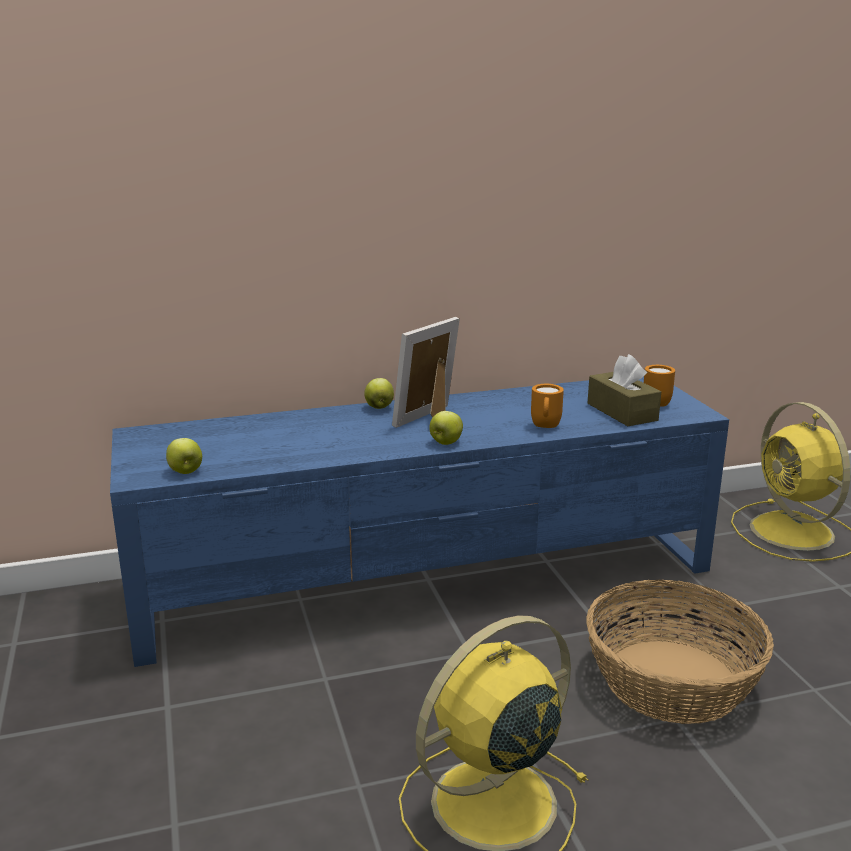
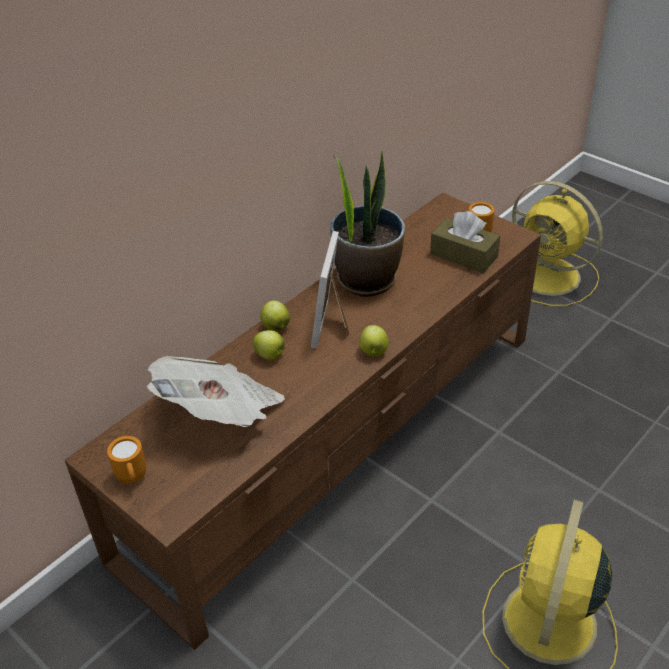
camera: 30 degrees left, 20 degrees up
(185, 472) = (203, 488): apple -> apple (271, 356)
(262, 439) = (221, 413): none -> newspaper
(428, 577) = (340, 439): blue tv stand -> brown tv stand
(502, 403) = (367, 279): none -> potted plant
(545, 427) = (428, 299): orange mug -> orange mug (133, 479)
(672, 681) = (575, 458): basket -> none

